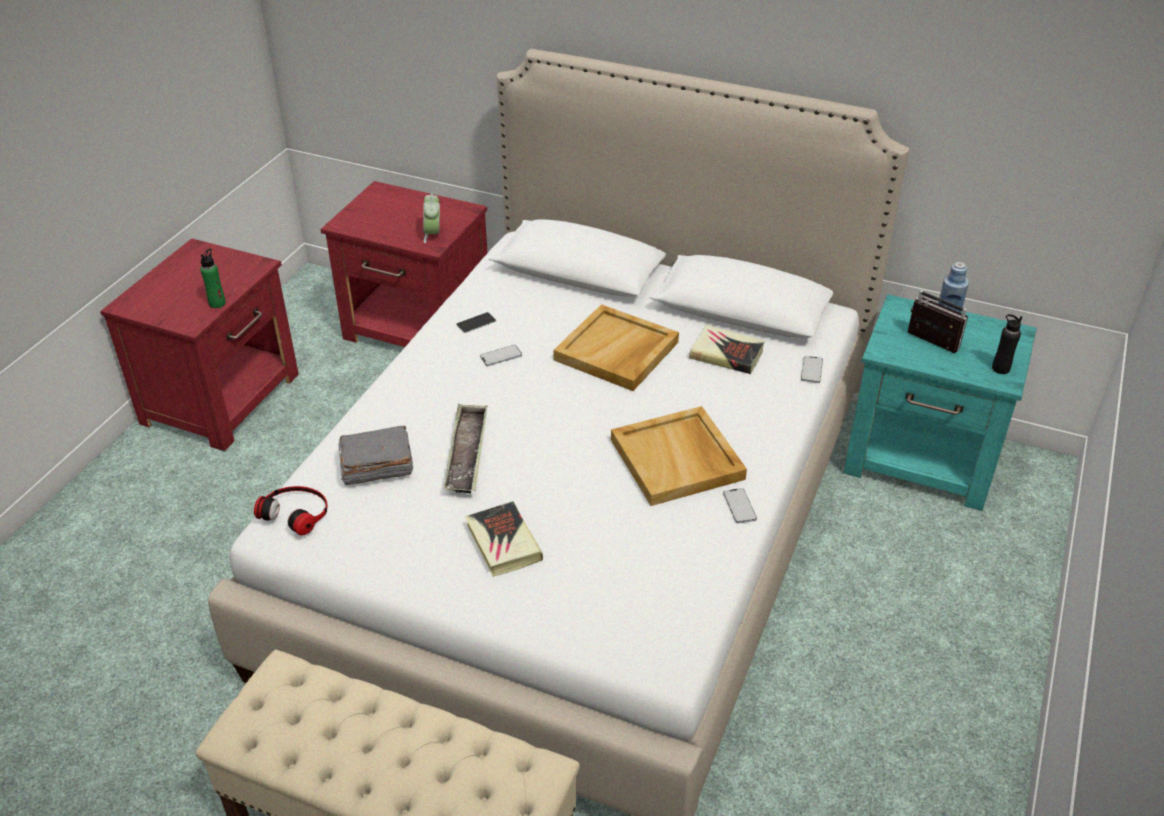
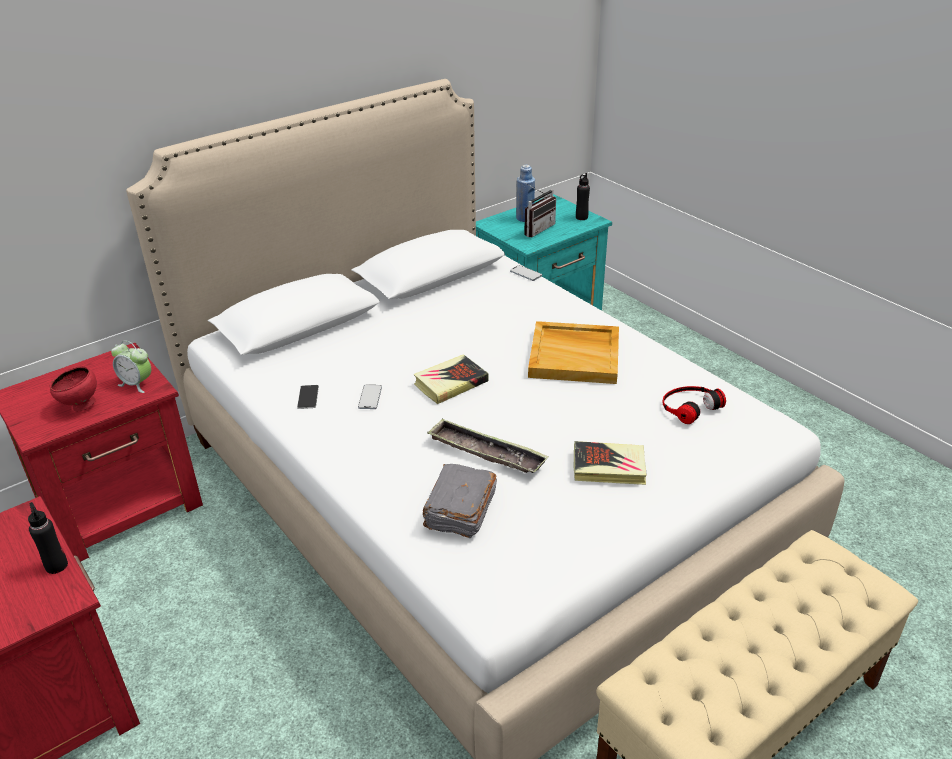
camera: 60 degrees left, 5 degrees down
(217, 303) = (56, 565): green bottle -> black bottle
(296, 511) = (481, 583): headphones -> headphones (689, 406)
(386, 225) = (81, 406): none -> red bowl
(616, 352) = (424, 341): beige tray -> none
(726, 354) = (475, 298): book -> book (450, 383)
(739, 506) = (643, 348): phone -> none
(929, 344) = (536, 229): radio -> radio turned 150 degrees clockwise

